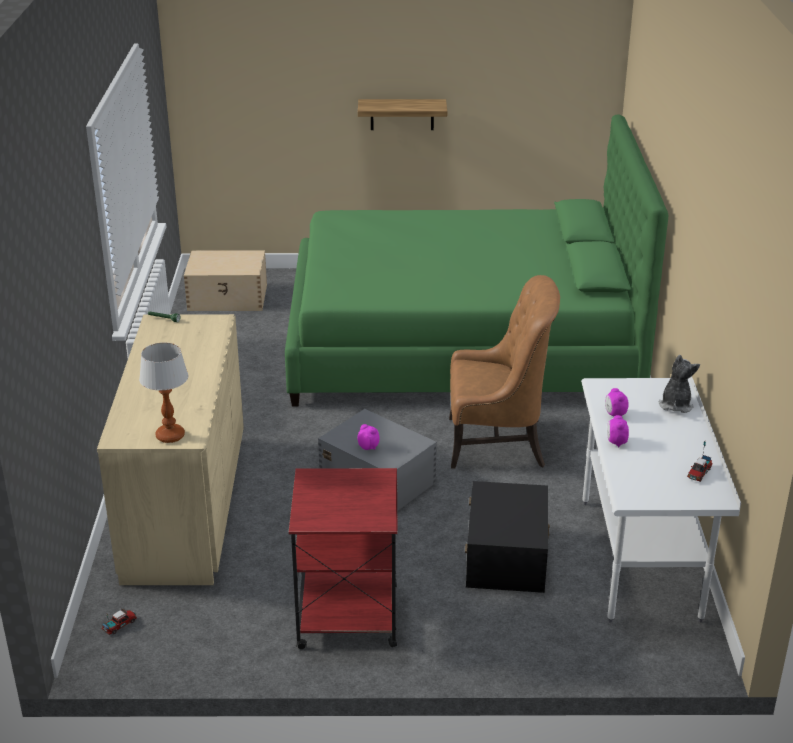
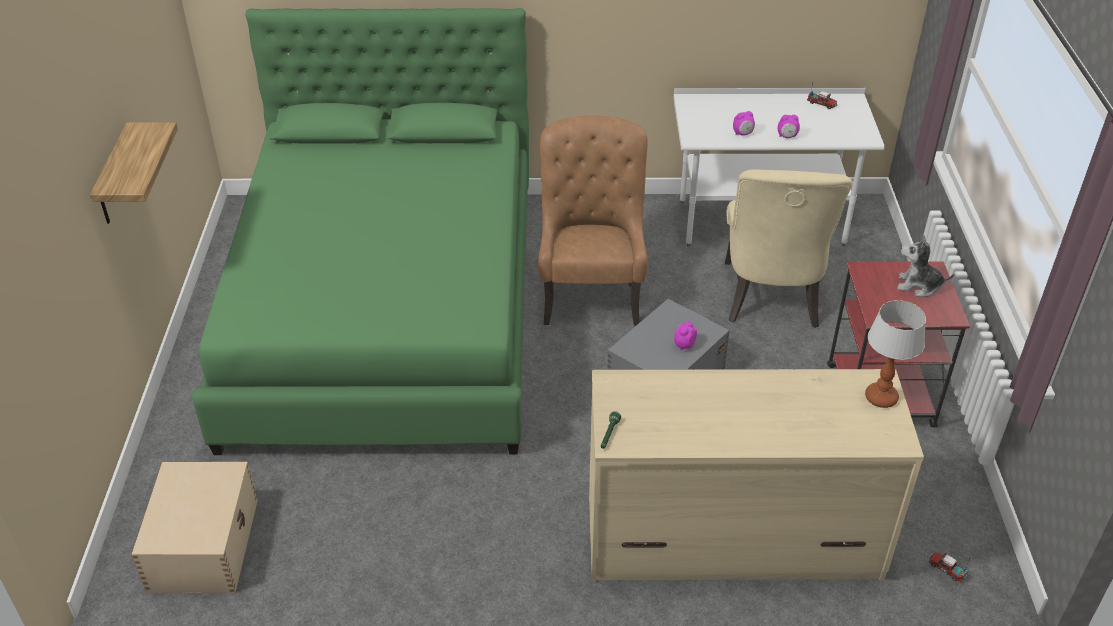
camera: 90 degrees left, 10 degrees up
(507, 555) = (771, 295): black storage box -> beige chair
(675, 404) = (720, 104): plush toy -> plush toy (918, 286)

